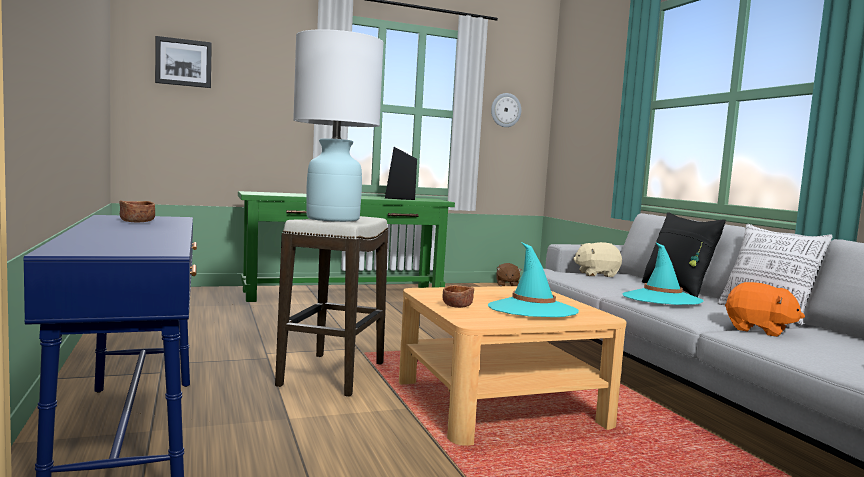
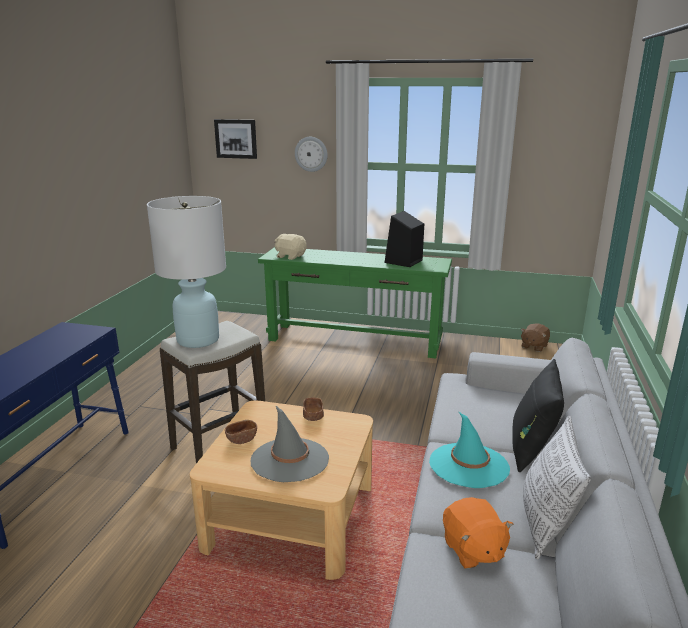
camera: 35 degrees right, 15 degrees up
(137, 221) = (57, 341): brown bowl -> brown bowl (313, 416)
(505, 110) = (547, 161): wall clock -> wall clock (311, 154)
(532, 309) = (290, 460): turquoise hat -> grey hat
(596, 274) = (495, 398): beige plush toy -> beige plush toy (290, 256)

